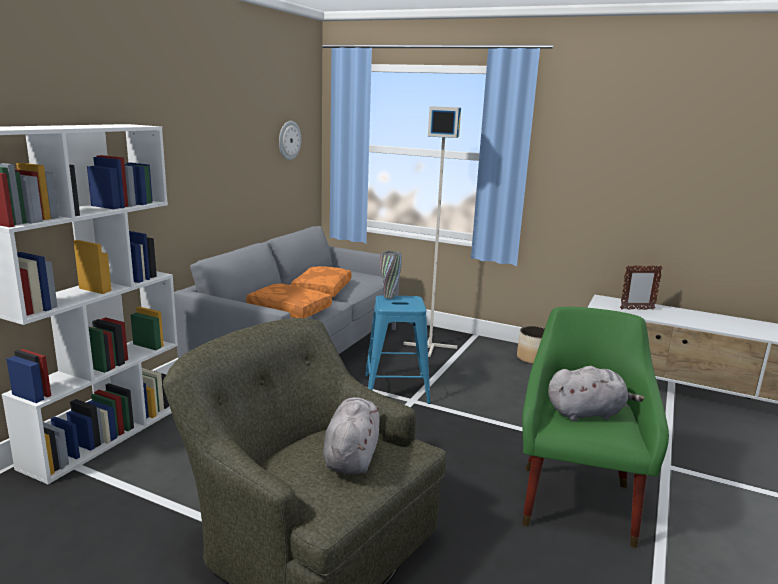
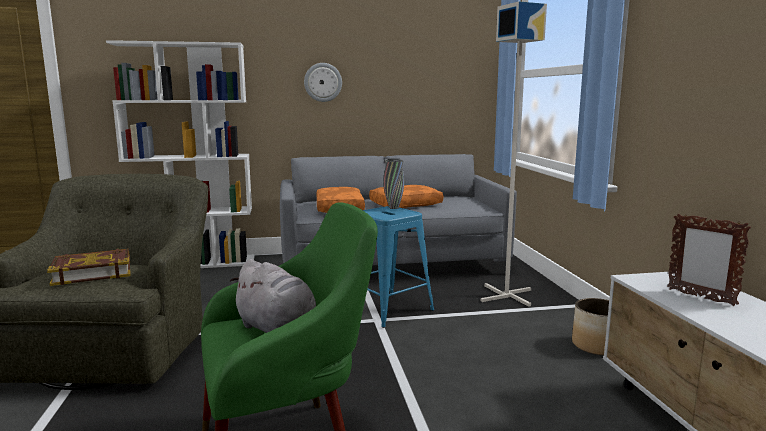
camera: 55 degrees right, 5 degrees down
(289, 140) = (446, 68): wall clock -> wall clock (323, 82)
(352, 456) = (92, 272): grey plush toy -> book

